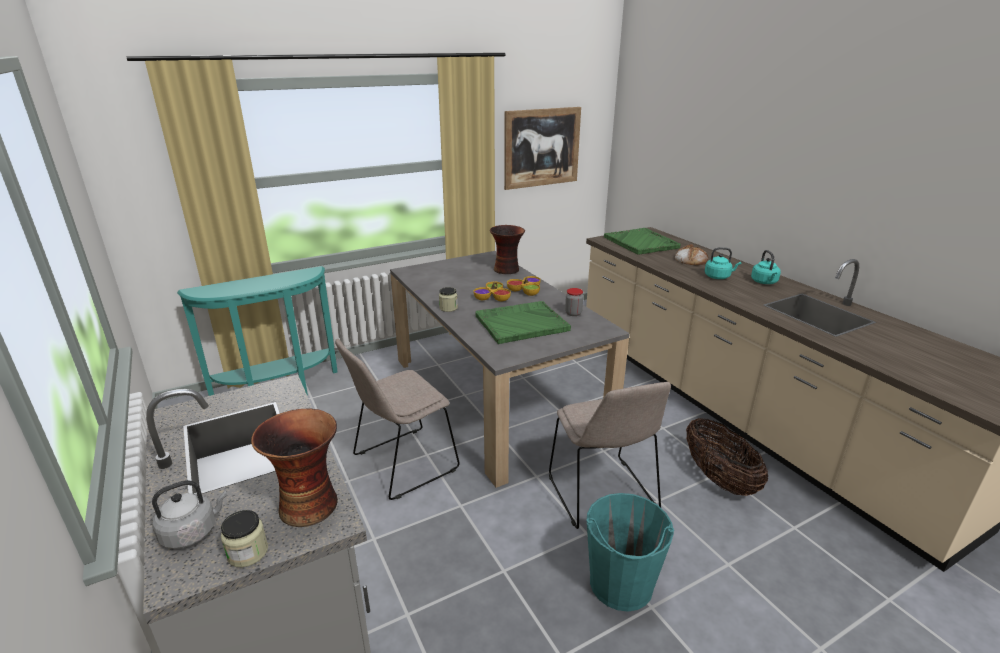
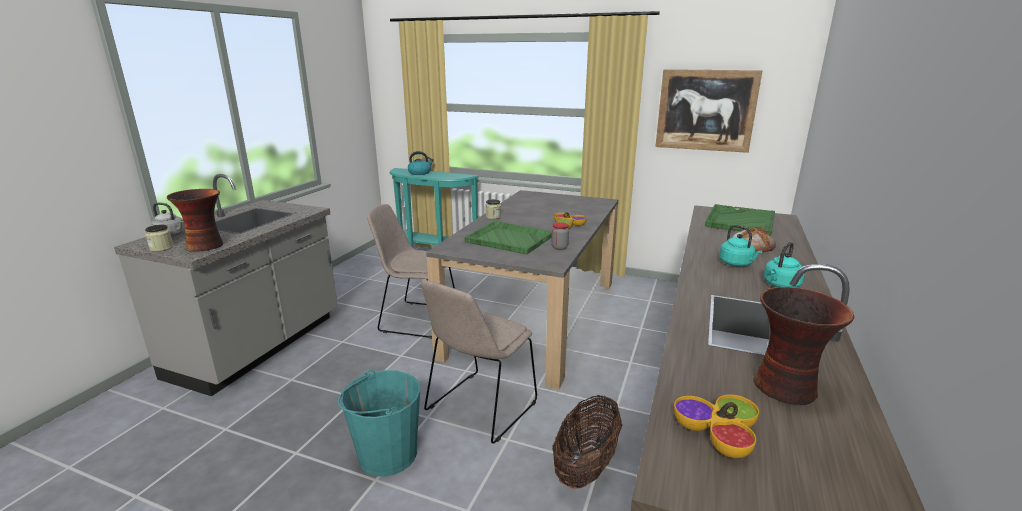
camera: 50 degrees right, 5 degrees down
(242, 285) = (420, 173): none -> kettle
(492, 297) = (535, 221): bowl -> bowl (718, 432)
(507, 270) = (592, 211): vase -> vase (787, 388)

